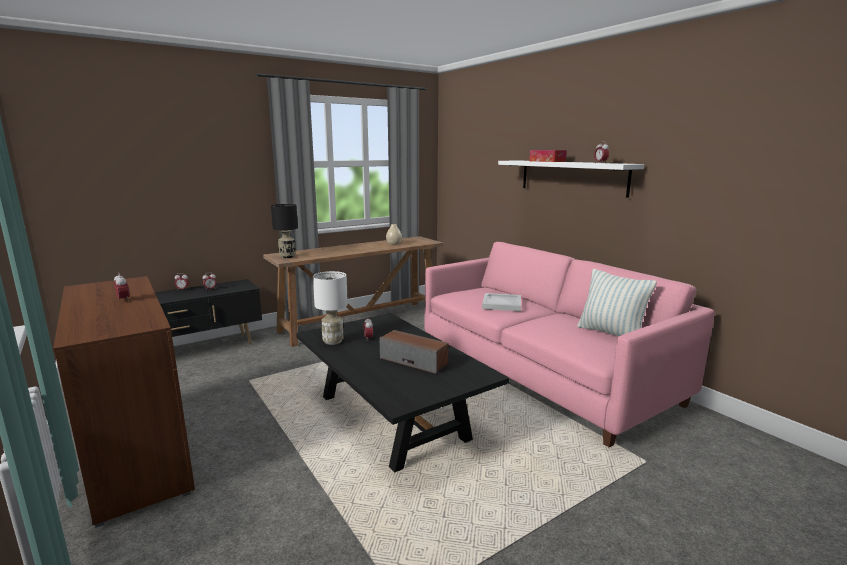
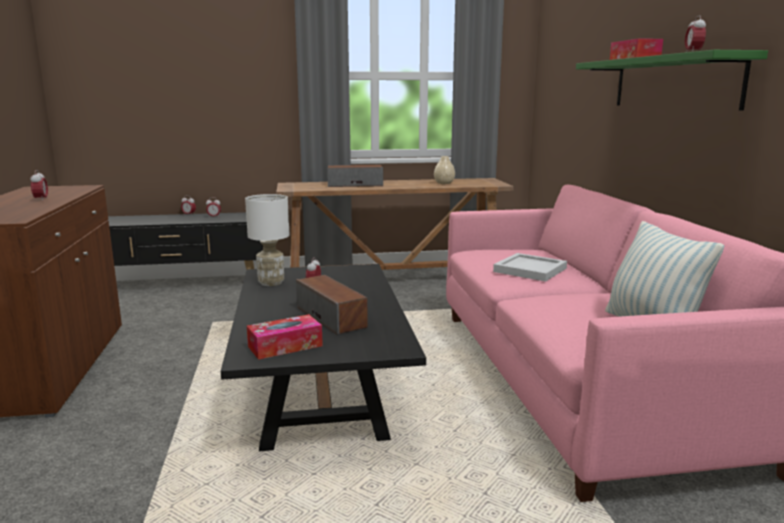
camera: 25 degrees right, 0 degrees up
(287, 257) = (297, 186): black table lamp -> none
(331, 251) = (355, 185): none -> speaker
(412, 389) = (285, 346): none -> tissue box
(571, 177) = (673, 83): white shelf -> green shelf

